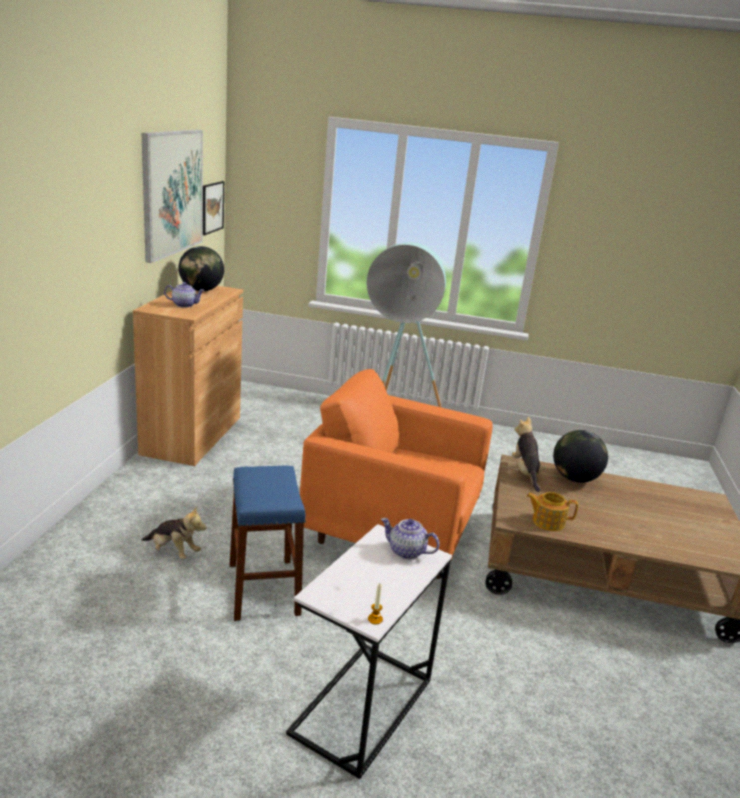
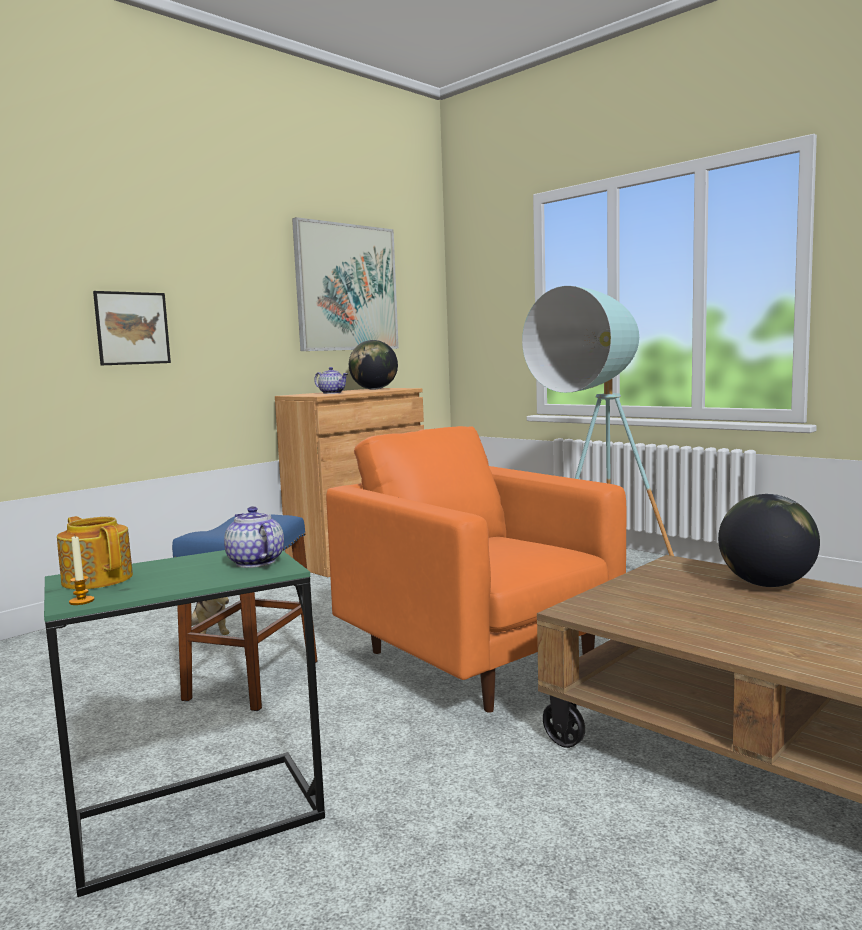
camera: 35 degrees right, 15 degrees down
(212, 207) = (421, 317): picture -> picture (132, 328)
(362, 706) = (197, 818): white side table -> green side table
(525, 473) = (678, 572): plush toy -> none
(547, 521) = (637, 618): teapot -> teapot (98, 579)

